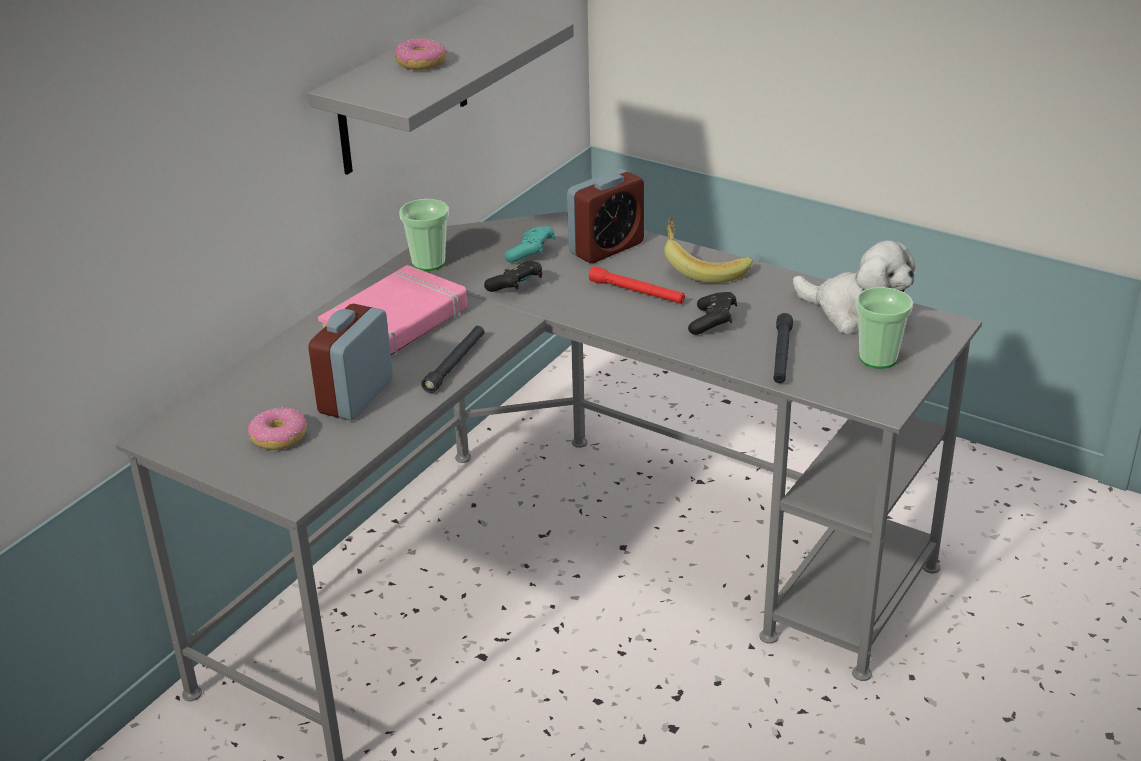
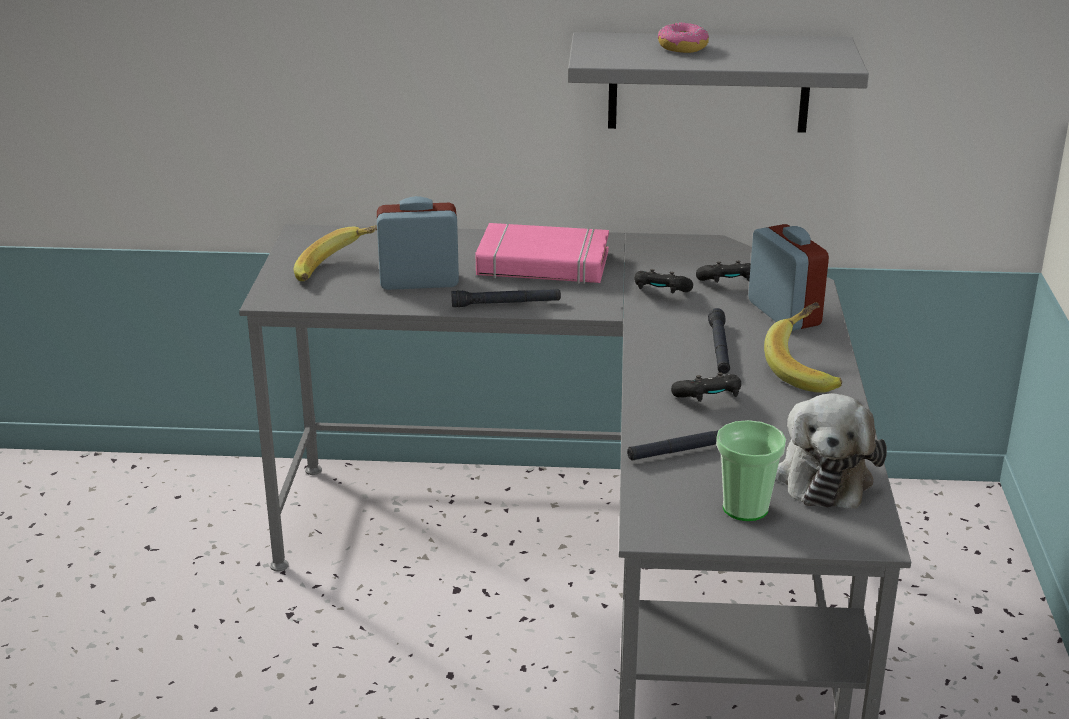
camera: 60 degrees right, 5 degrees down
(279, 437) = (339, 271): donut -> banana
(428, 263) = (655, 248): cup -> none
(531, 254) = (727, 284): turquoise game controller -> black game controller
(606, 248) = (784, 313): alarm clock -> alarm clock turned 135 degrees counterclockwise
(637, 292) = (719, 349): red flashlight -> black flashlight

